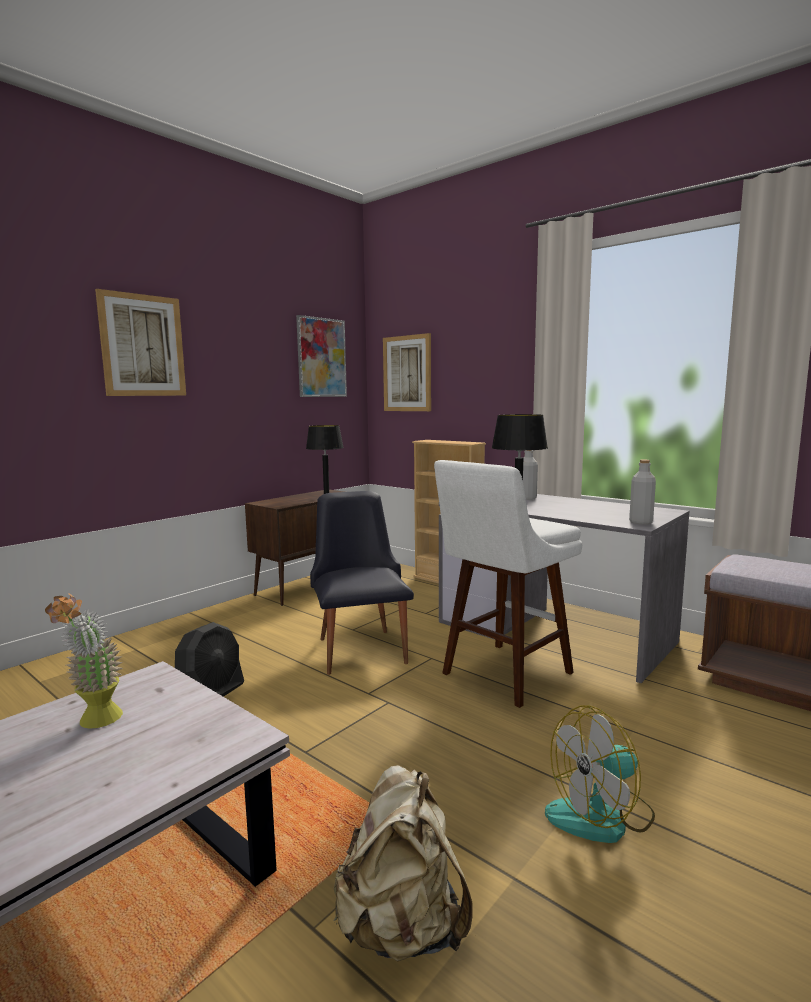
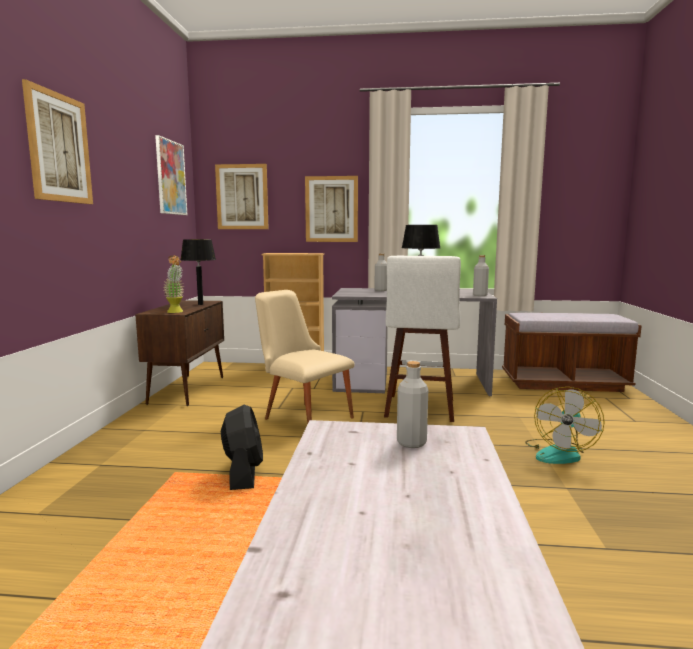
camera: 35 degrees left, 0 degrees up
(95, 723) = (362, 455): potted plant -> potted plant (176, 312)
(167, 726) = (411, 443): none -> grey bottle
(360, 646) = (303, 416): black chair -> beige chair
(402, 927) = (556, 524): beige backpack -> none
(497, 386) = (331, 209): none -> picture

